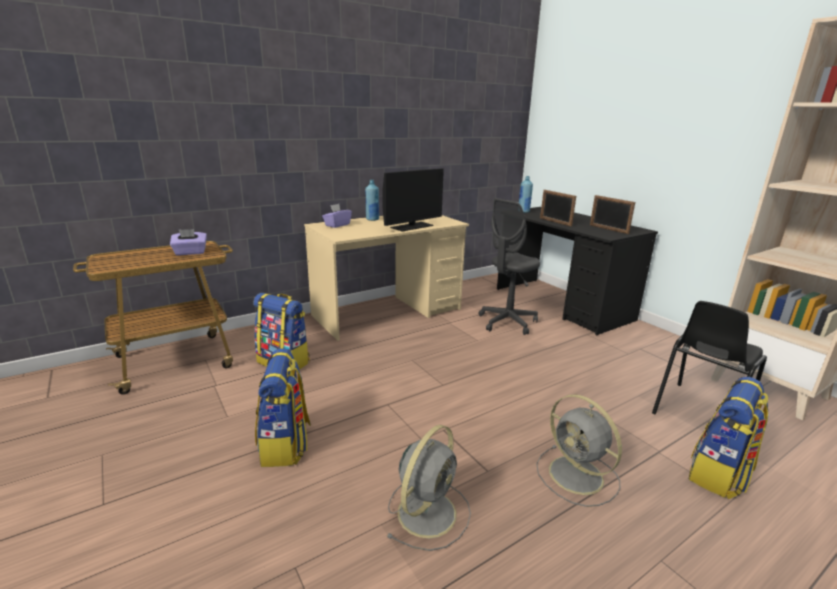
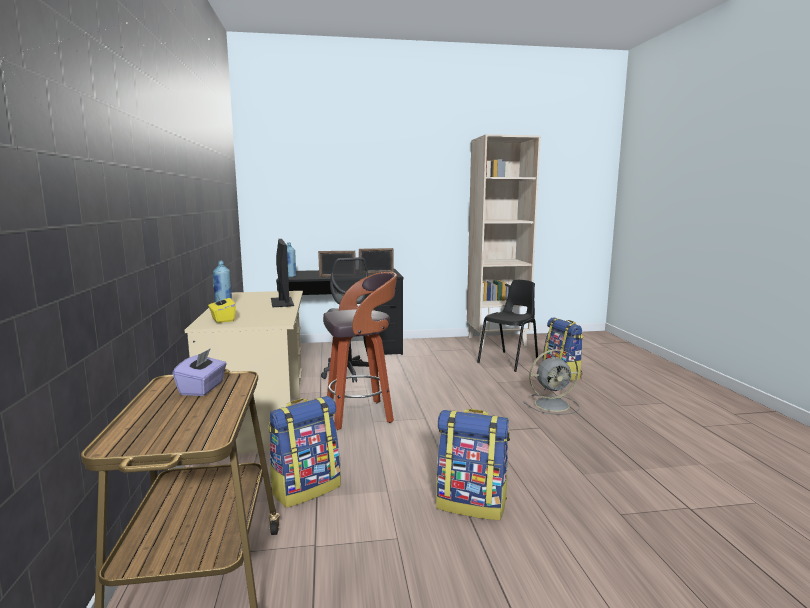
camera: 65 degrees left, 10 degrees down
(337, 225) = (222, 319): purple tissue box -> yellow tissue box
(420, 351) = (361, 415): none -> stool
(428, 511) = (573, 455): grey fan -> none
(698, 412) = (509, 361): black chair -> black chair turned 120 degrees counterclockwise

